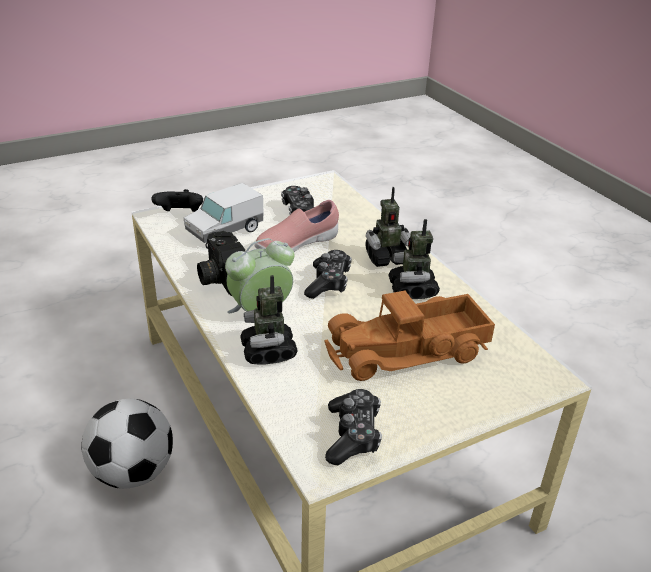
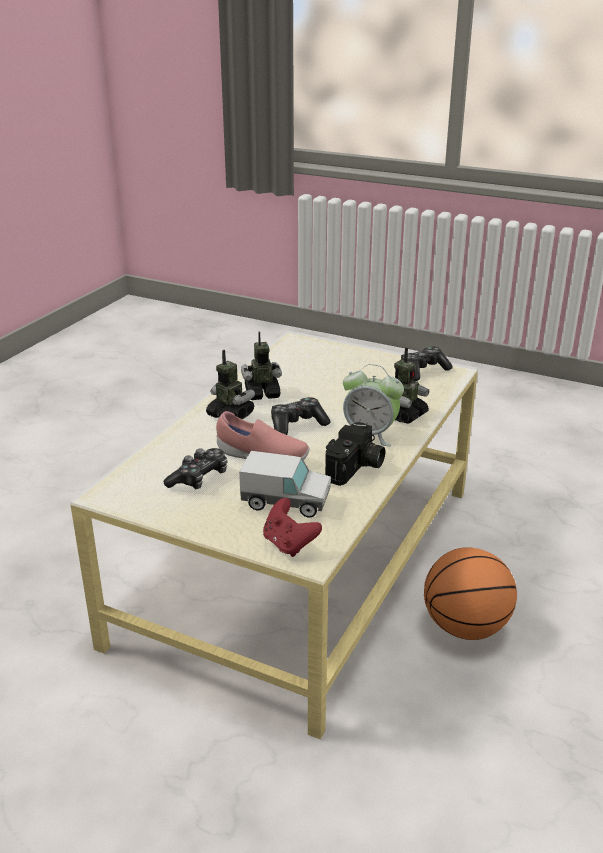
camera: 125 degrees left, 5 degrees down
(133, 472) = (465, 627): football -> basketball
(180, 214) = (289, 544): black game controller -> red game controller
(409, 352) = (333, 376): toy truck -> none
(412, 290) = (262, 394): toy robot -> toy robot turned 150 degrees counterclockwise

